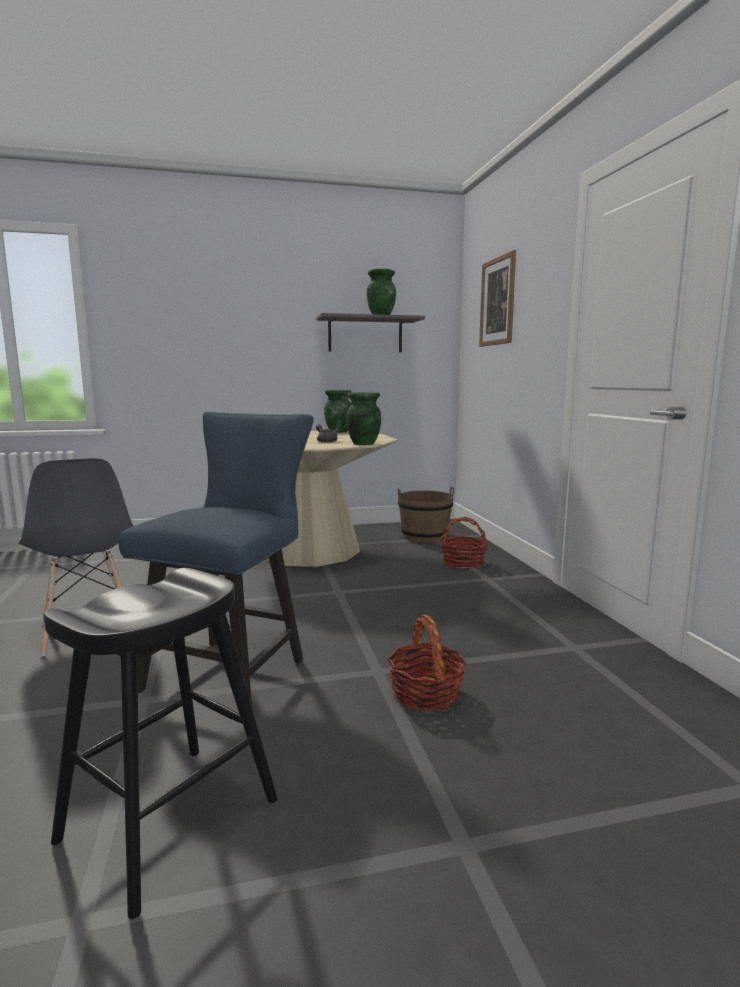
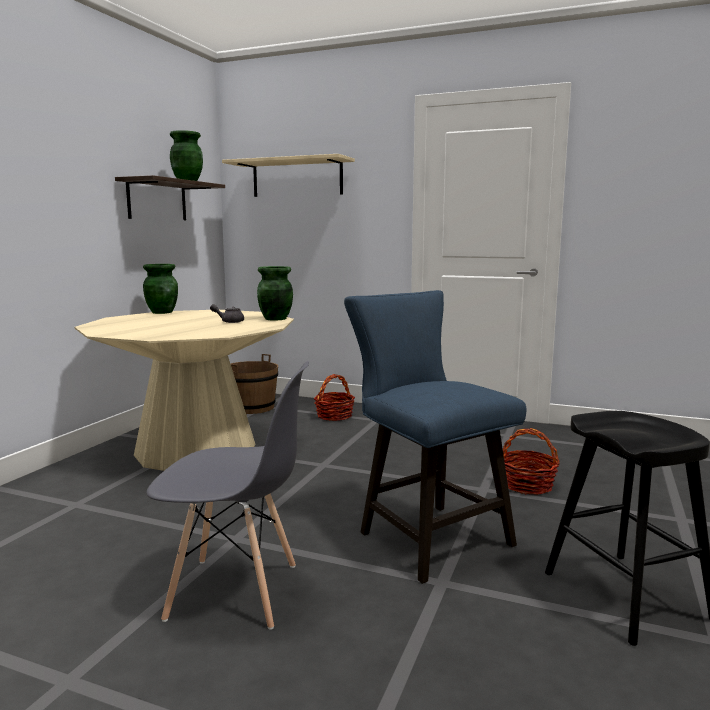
camera: 55 degrees left, 0 degrees up
(497, 301) = (297, 178): picture -> beige shelf

